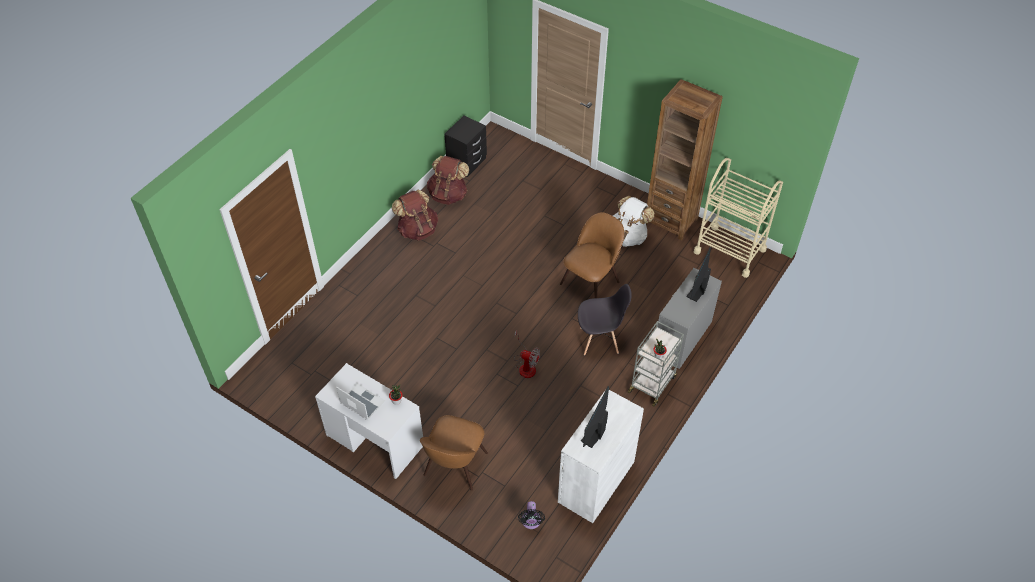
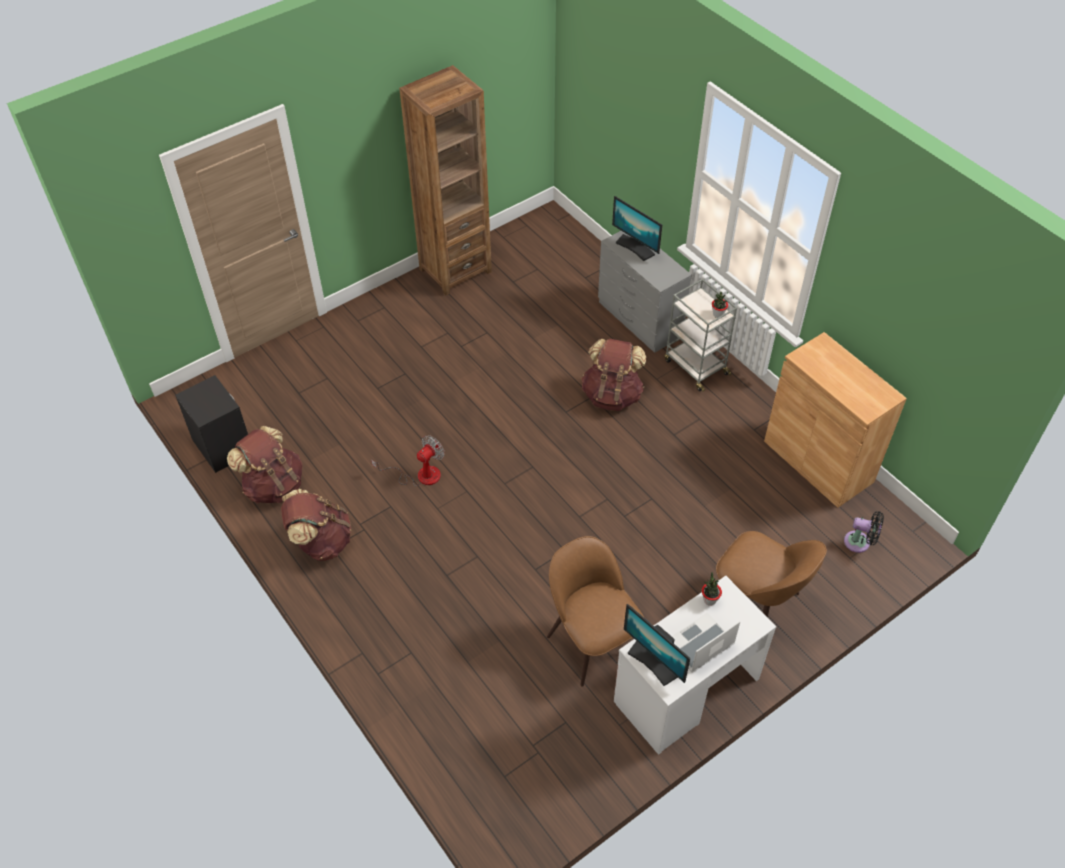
camera: 70 degrees left, 0 degrees up
(525, 366) = (623, 481): fan -> fan (420, 475)
(591, 281) = (515, 374): brown chair -> brown chair (592, 639)
(595, 431) = (846, 384): monitor -> monitor (654, 661)
(596, 481) = (818, 461): white cabinet -> brown cabinet
(599, 340) = (612, 395): grey chair -> brown backpack
(627, 236) = (459, 317): white backpack -> none
(729, 251) = (529, 237): beige cart -> none

